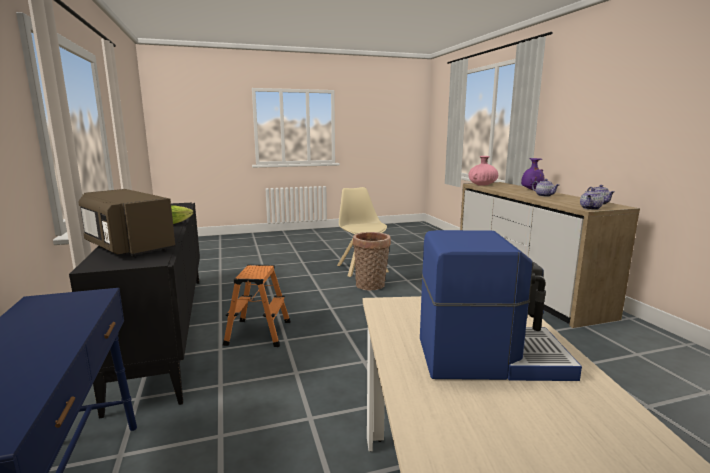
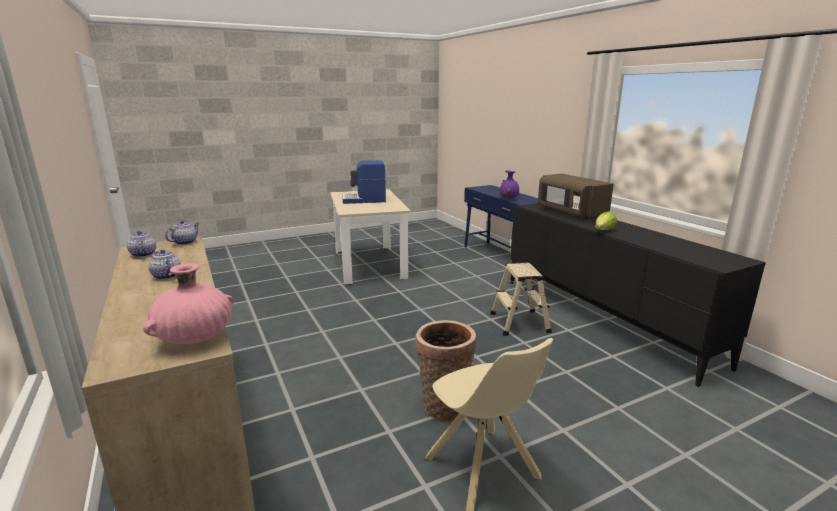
camera: 170 degrees right, 5 degrees up
(126, 247) = (570, 212): brown microwave -> brown microwave turned 150 degrees counterclockwise
(258, 332) = (519, 323): orange step ladder -> beige step ladder
(531, 190) = (133, 305): purple vase -> purple vase (509, 199)

